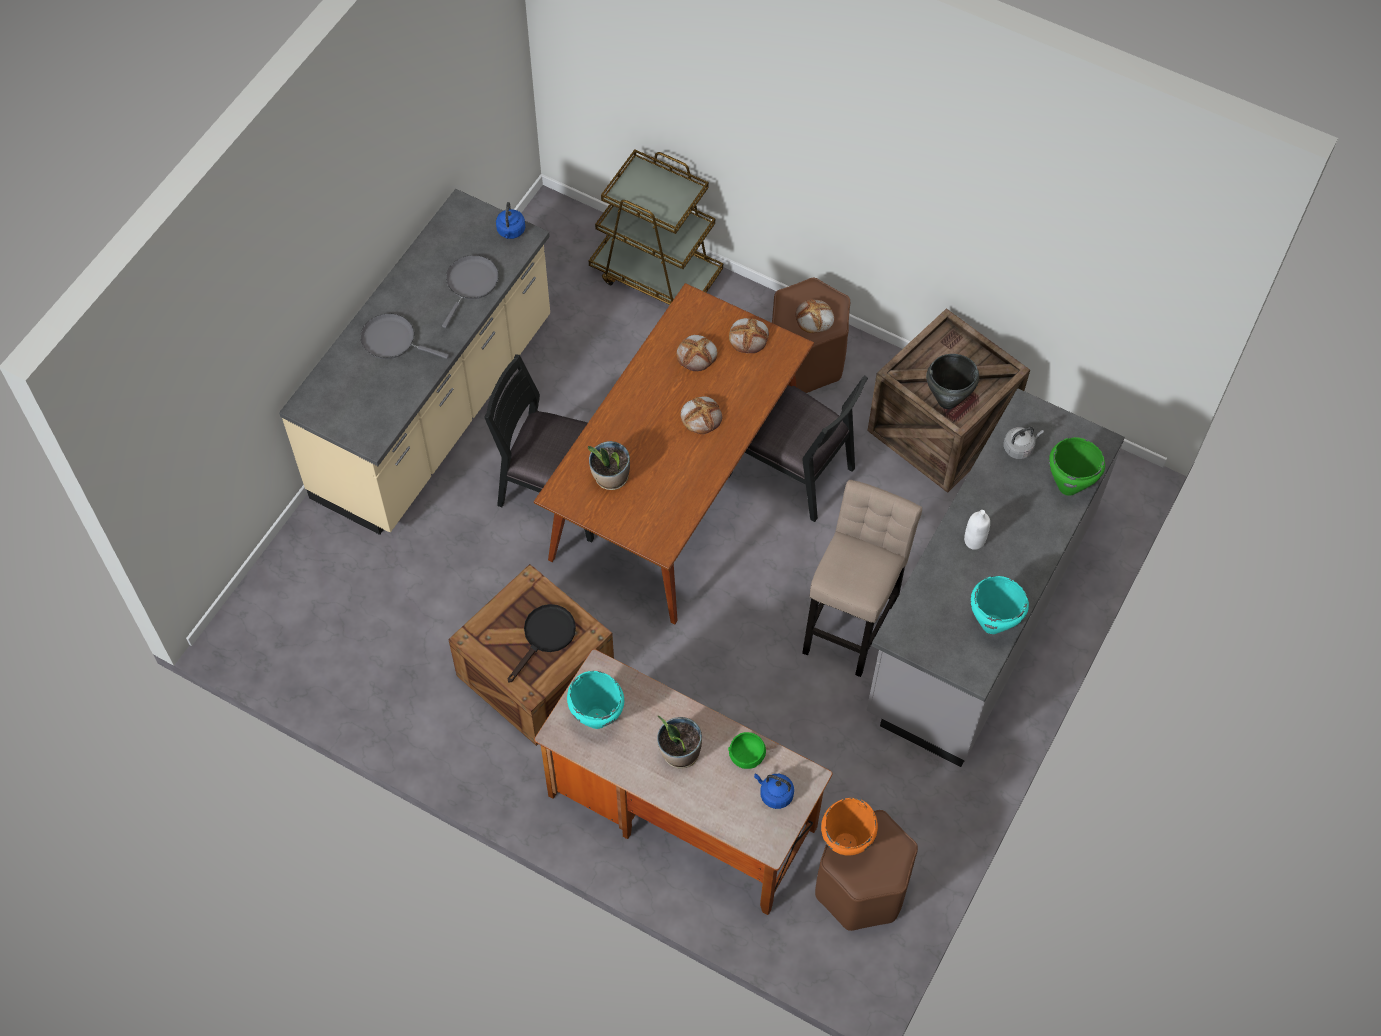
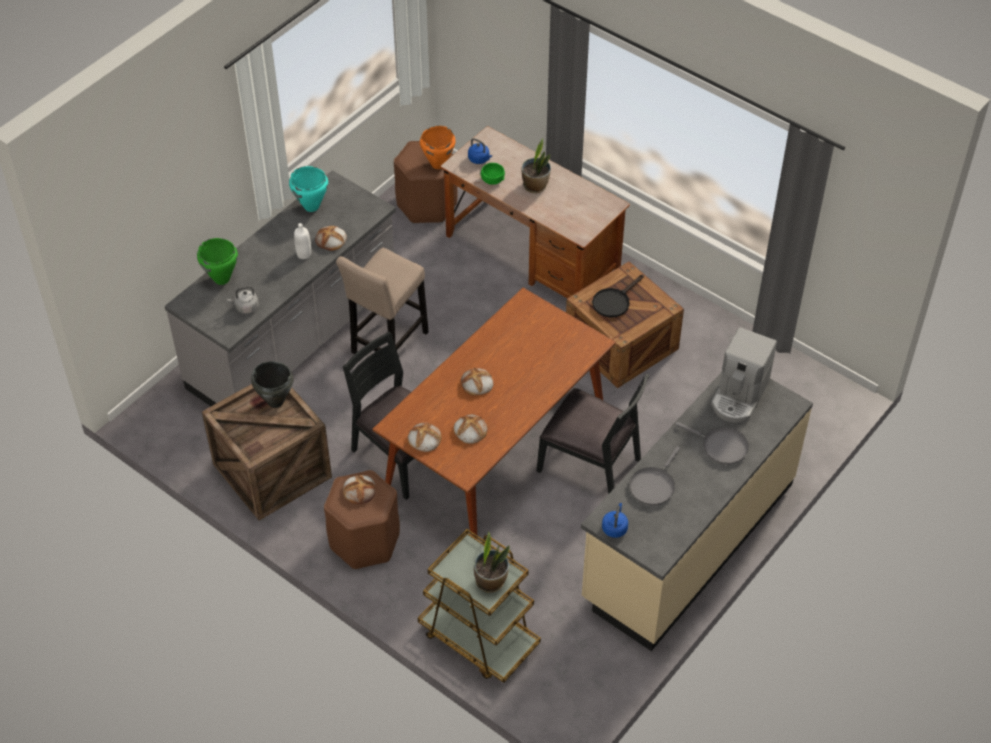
camera: 170 degrees left, 10 degrees down
(371, 408) = (739, 396): none -> coffee machine
(597, 718) = (586, 209): turquoise cooking pot -> none
(610, 477) = (555, 349): potted plant -> potted plant (491, 581)
(945, 569) = (331, 240): none -> bread

